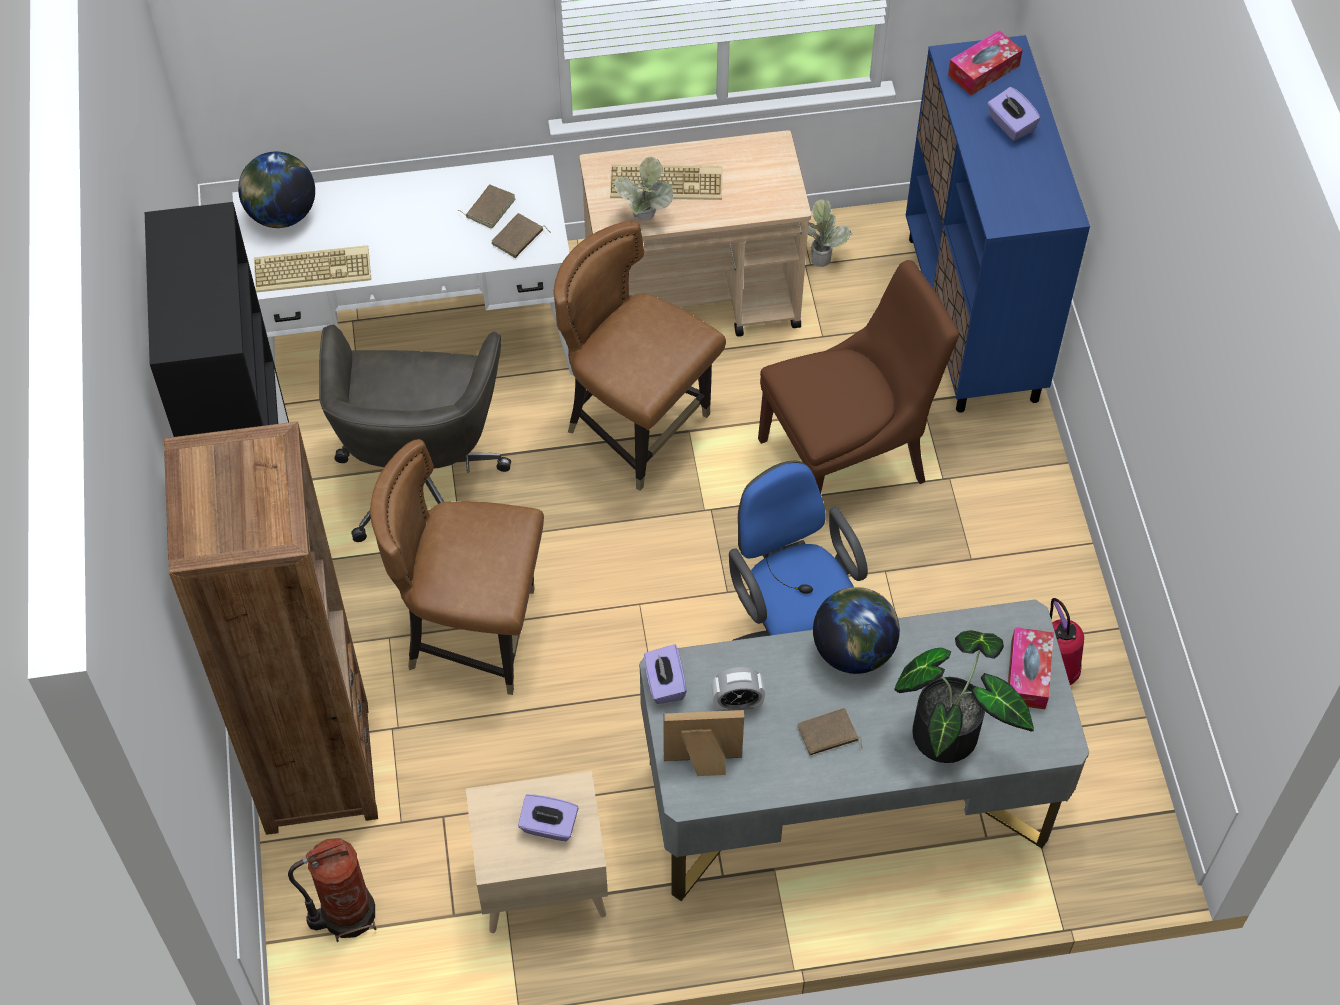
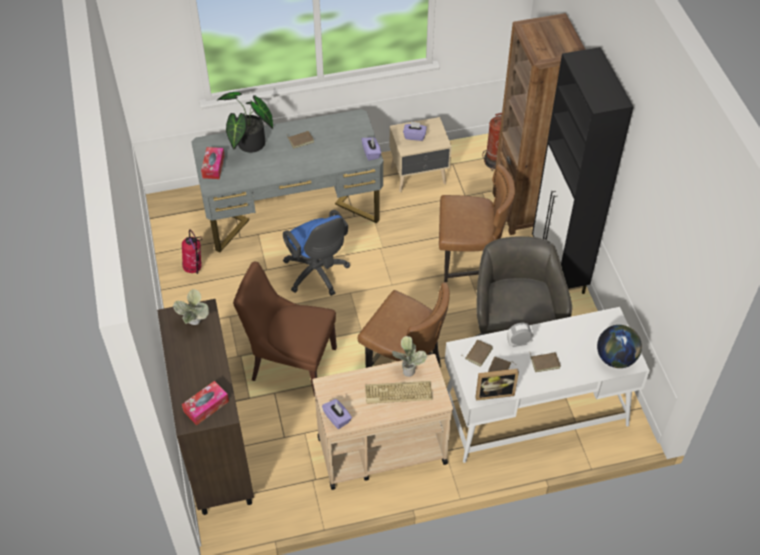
camera: 175 degrees right, 5 degrees down
(313, 268) = (586, 327): keyboard -> none
(406, 216) = (545, 362): none -> brown book
(703, 764) = (352, 127): picture frame -> picture frame (494, 392)
(737, 703) = (339, 148): alarm clock -> alarm clock (519, 342)
(820, 254) = (306, 487): potted plant -> potted plant (194, 324)
(847, 458) = (291, 362): brown chair -> brown chair turned 45 degrees clockwise
(853, 650) = (289, 170): globe -> none
(972, 318) = (217, 451): blue cabinet -> brown cabinet
(1010, 125) = (194, 369): purple tissue box -> purple tissue box (337, 418)

